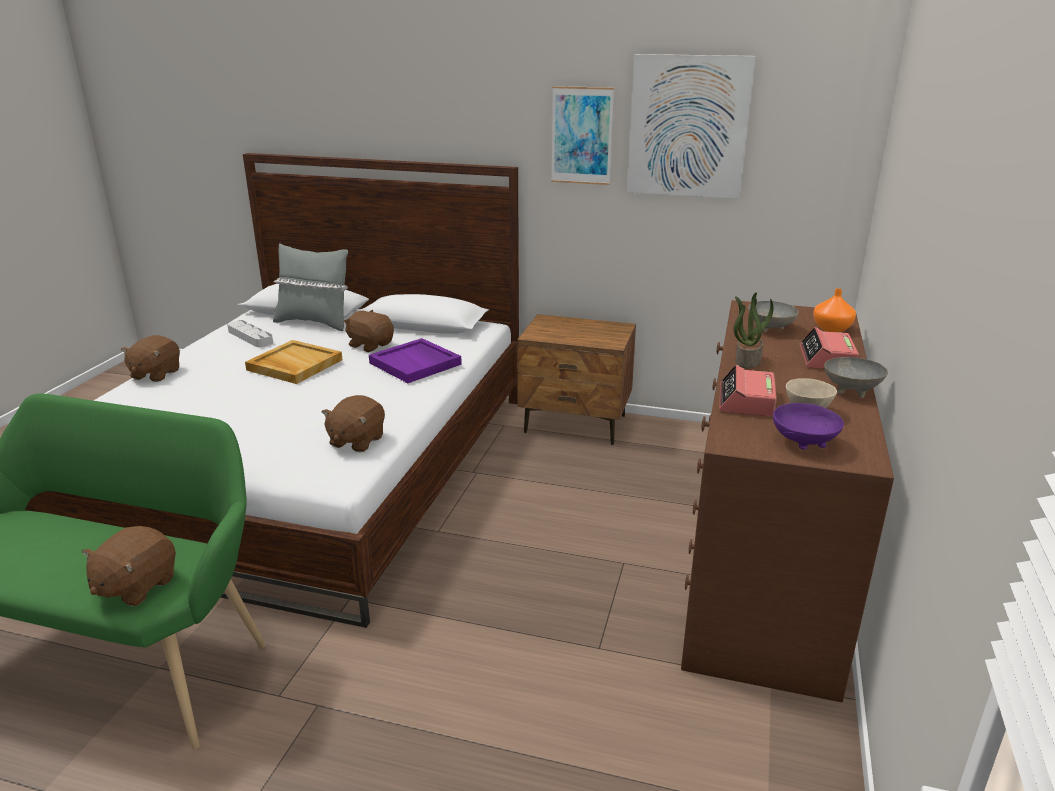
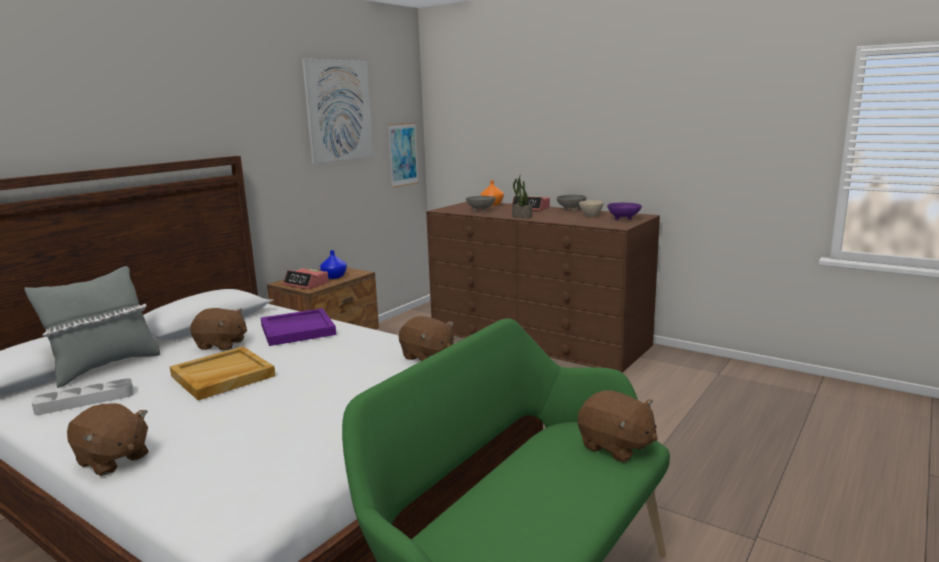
camera: 70 degrees left, 10 degrees down
(370, 345) = (221, 345): brown plush toy -> brown plush toy turned 135 degrees counterclockwise
(581, 136) = (276, 123): picture -> picture (403, 154)
(585, 335) = (333, 277): none -> blue vase
(746, 401) = (573, 221): alarm clock -> alarm clock (306, 284)

